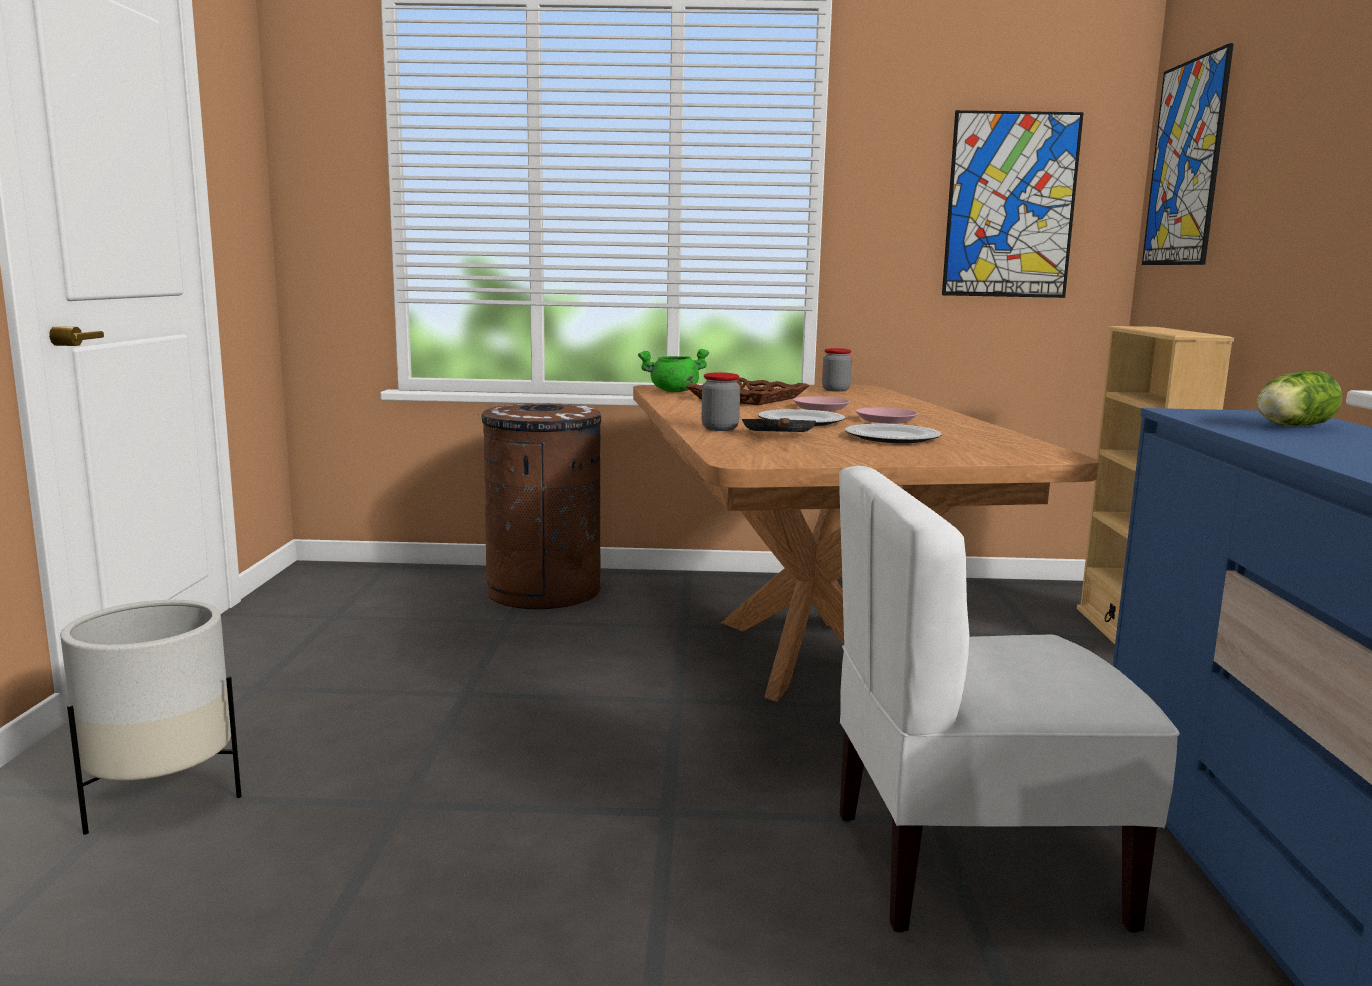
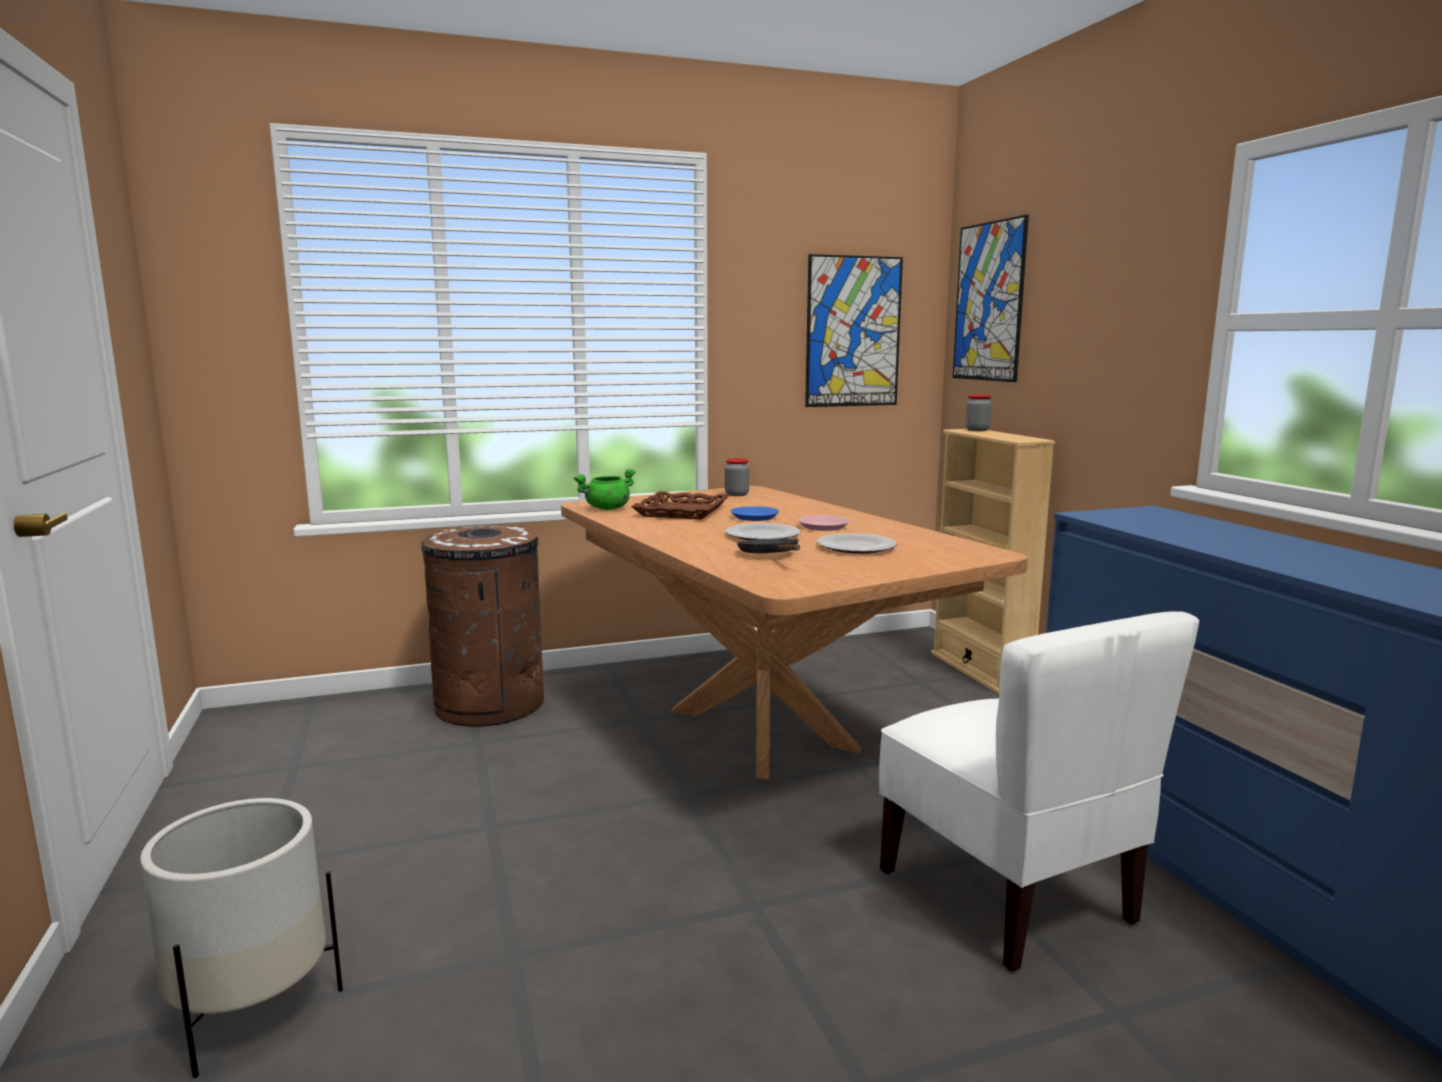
camera: 20 degrees left, 0 degrees up
(720, 428) = (711, 552): jar -> jar (977, 430)
(820, 407) = (754, 517): pink plate -> blue plate
(972, 866) = (1008, 895): white chair -> white chair turned 90 degrees counterclockwise
(1289, 426) = (1174, 524): lettuce -> none

